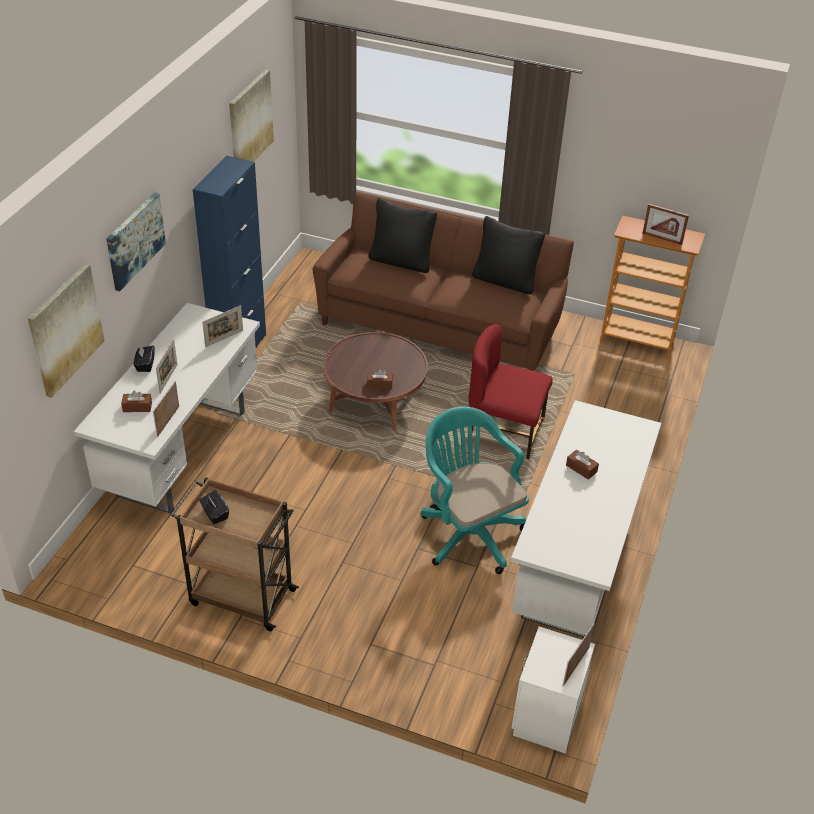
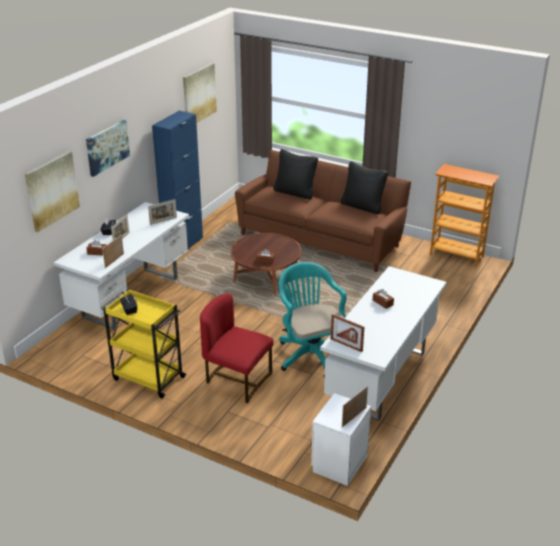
camera: 10 degrees right, 10 degrees down
(240, 596) = (147, 378): brown cart -> yellow cart
(505, 430) = (351, 299): red chair -> red chair (237, 380)
(662, 238) = (468, 177): picture frame -> picture frame (346, 345)

